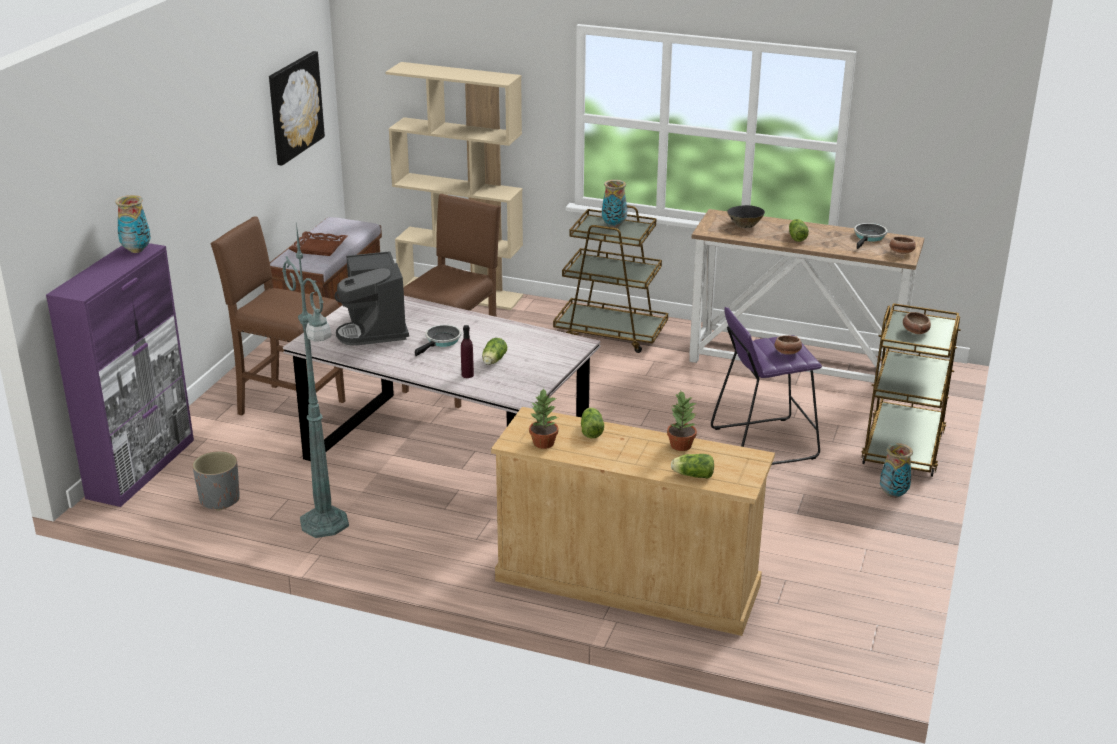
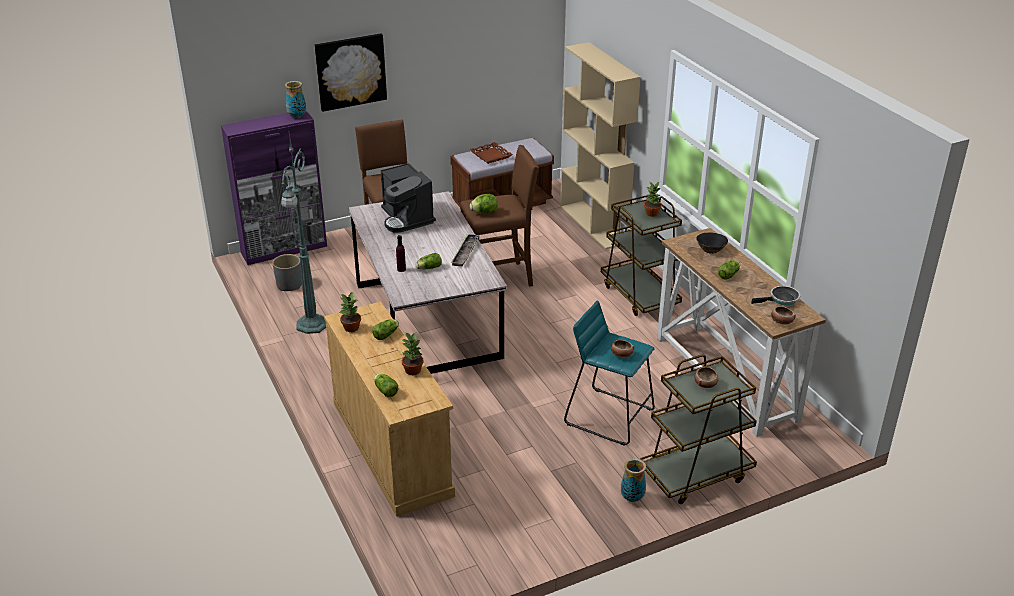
camera: 45 degrees right, 5 degrees up
(294, 107) = (506, 54): picture -> picture (350, 71)
(375, 329) = (407, 218): coffee machine -> coffee machine turned 60 degrees counterclockwise
(441, 341) = (425, 242): frying pan -> none
(448, 290) = (484, 213): none -> lettuce
(502, 331) = (465, 252): none -> tray
(614, 225) = (652, 213): vase -> potted plant
(763, 443) = (609, 416): purple stool -> turquoise stool

